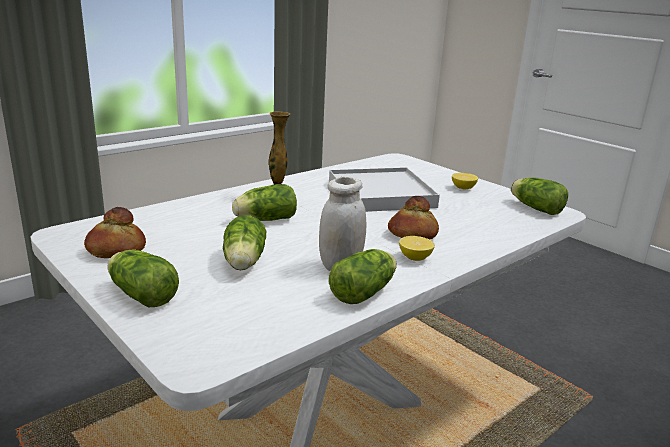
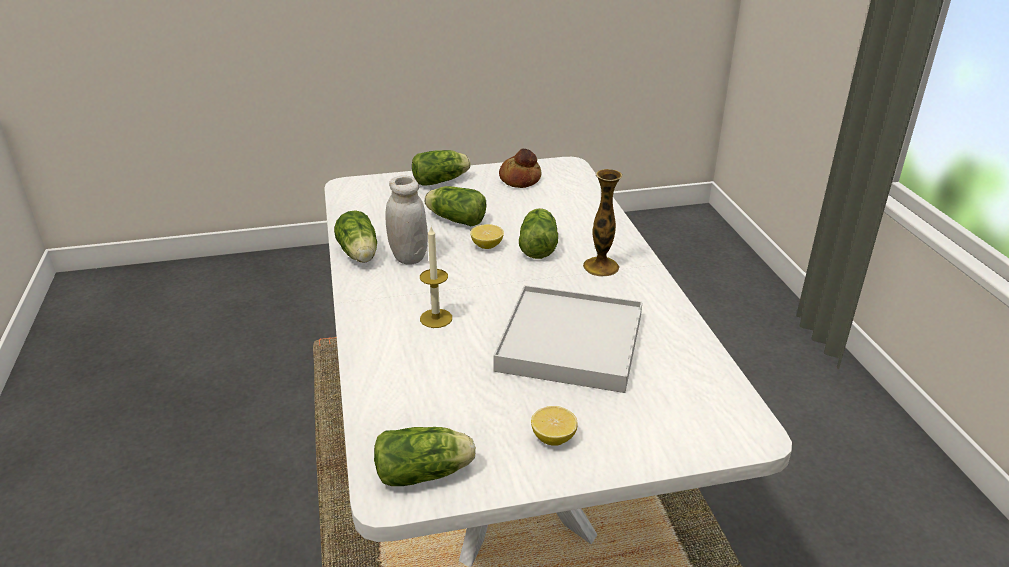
camera: 120 degrees right, 10 degrees up
(412, 234) = (436, 318): bread -> candle
(415, 258) = (387, 299): lemon -> lemon (487, 246)

